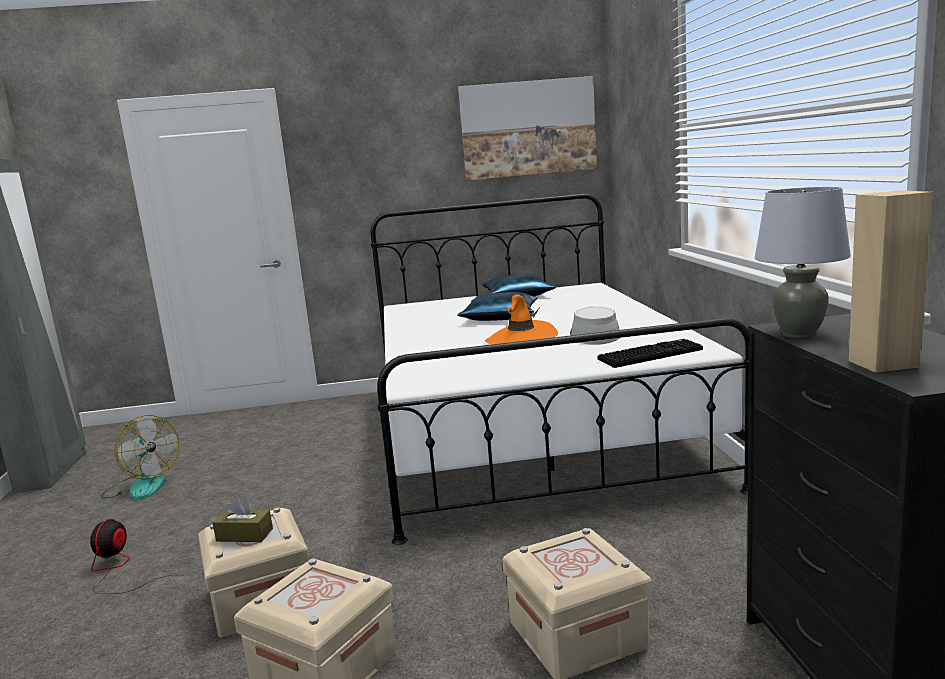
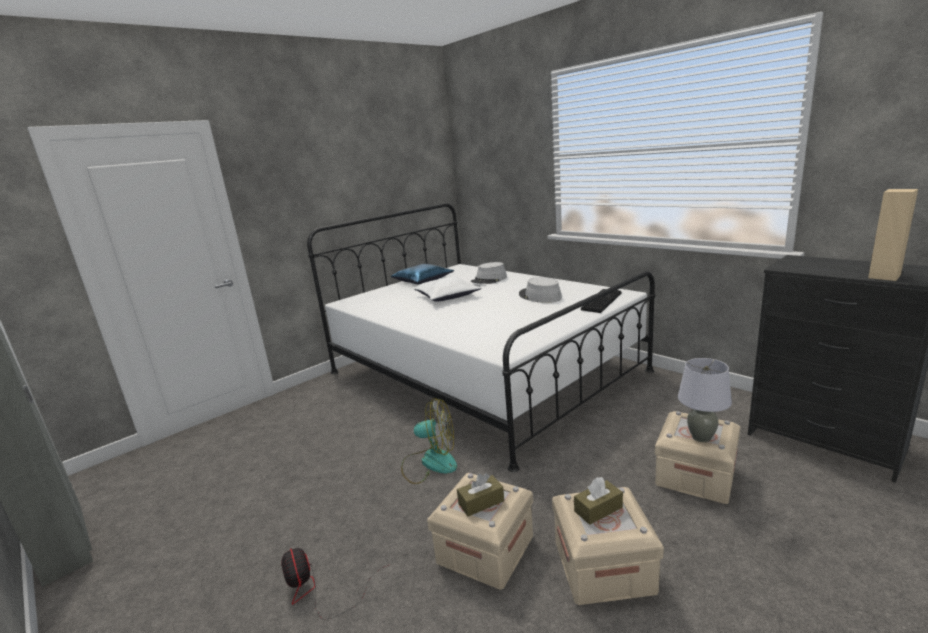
camera: 35 degrees left, 5 degrees up
(142, 486) = (212, 517): fan -> fan (430, 463)
(315, 584) = (598, 509): none -> brown tissue box
(501, 317) = (447, 296): blue pillow -> white pillow
(521, 340) = (500, 308): orange hat -> none
(528, 128) = (407, 157): picture -> none
(587, 306) = (489, 279): none -> grey hat
(799, 334) = (803, 270): grey table lamp -> grey table lamp (701, 437)

